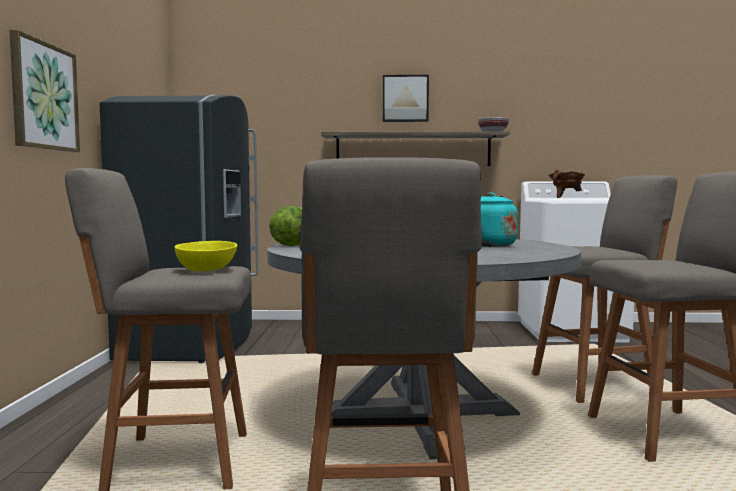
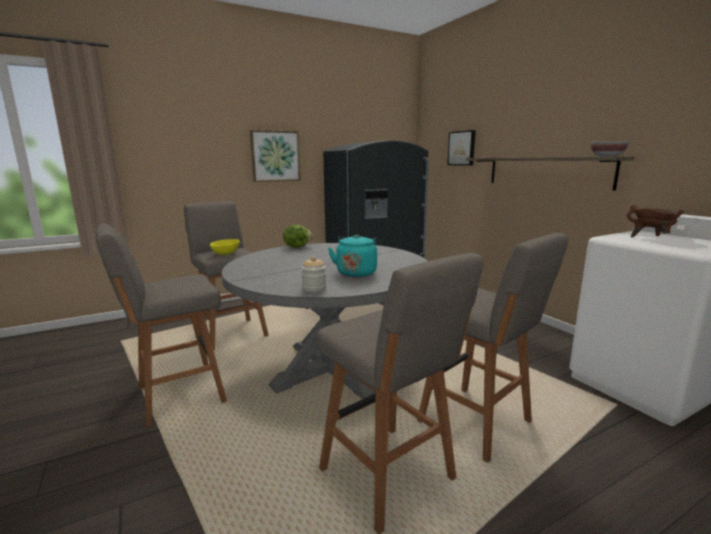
camera: 60 degrees right, 10 degrees up
(405, 98) = (545, 123): picture -> picture (462, 148)
(539, 253) = (314, 288): none -> jar

